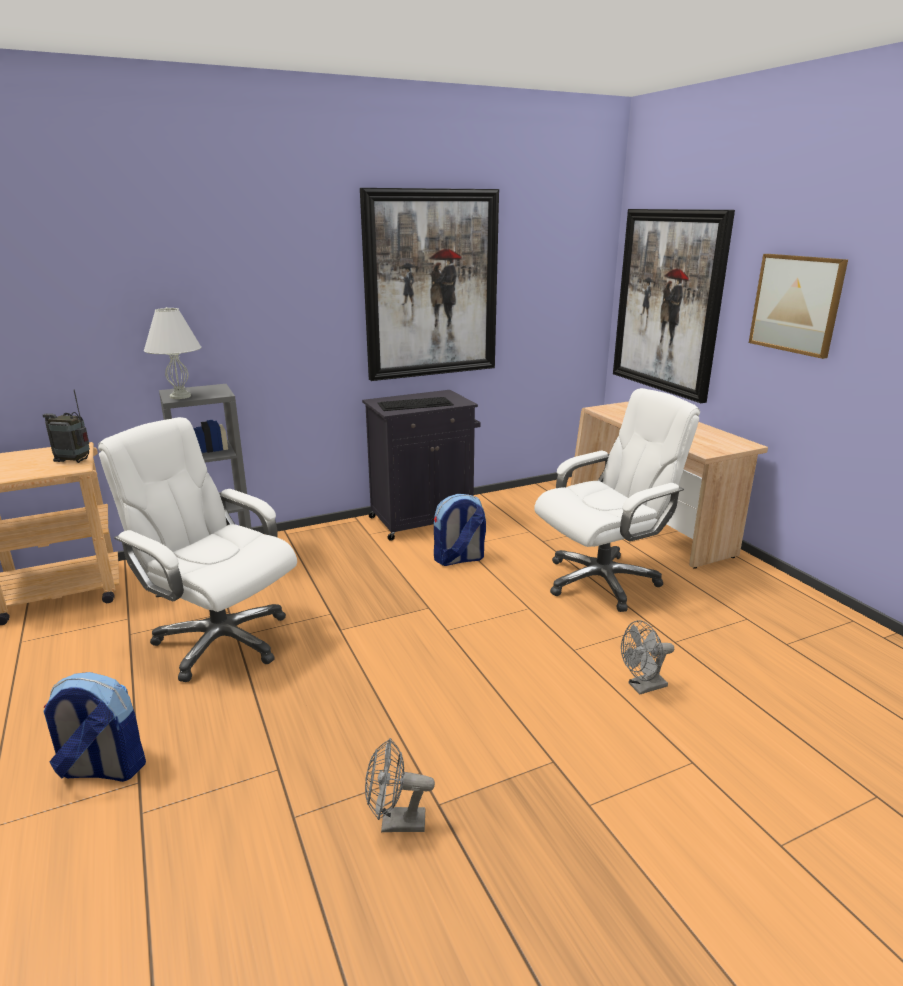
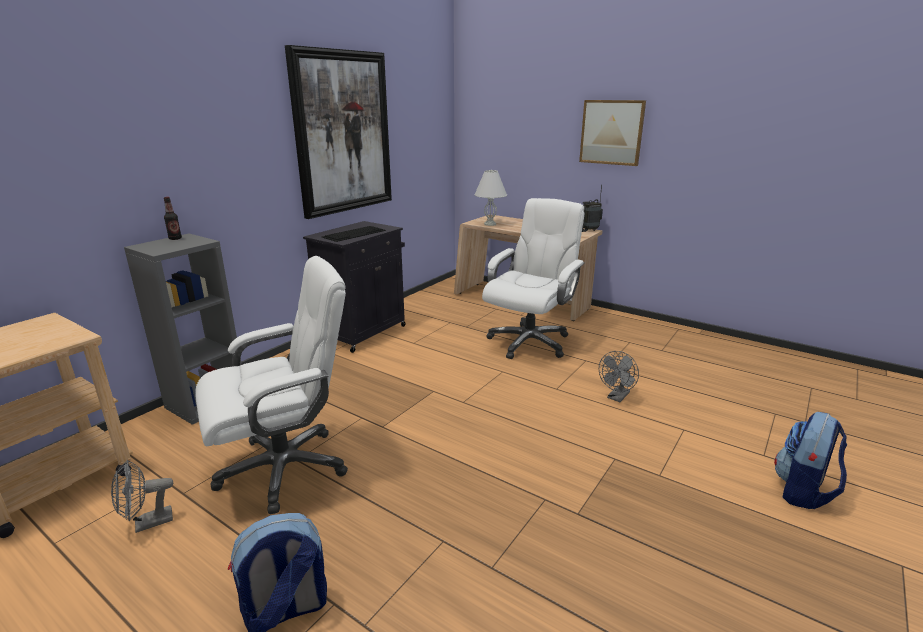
camera: 30 degrees left, 0 degrees up
(74, 461) = (65, 332): radio -> radio (589, 230)
(180, 396) = (161, 248): white table lamp -> white table lamp (489, 224)
(206, 387) = (175, 238): none -> bottle
(220, 640) = (285, 468): white office chair -> white office chair turned 150 degrees clockwise
(395, 823) = (564, 537): grey fan -> grey fan (147, 523)
(459, 559) = (420, 353): backpack -> backpack (803, 492)
(668, 302) = (506, 140): picture -> none

